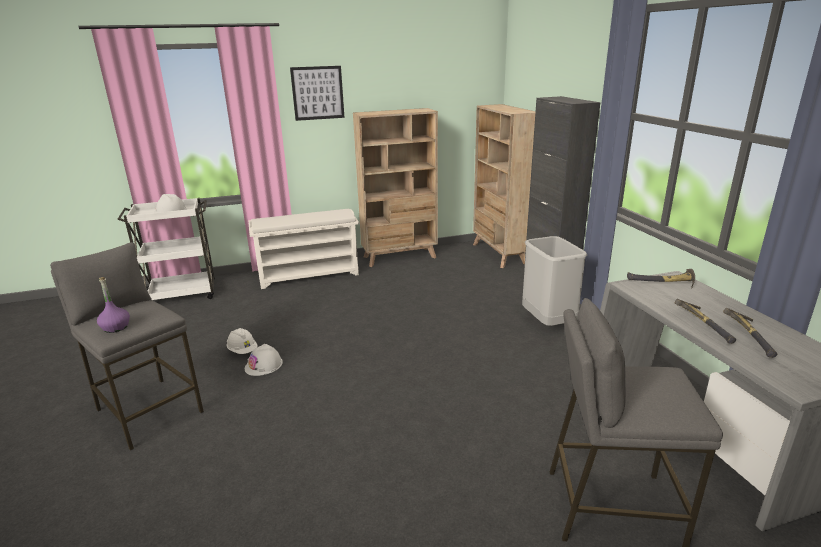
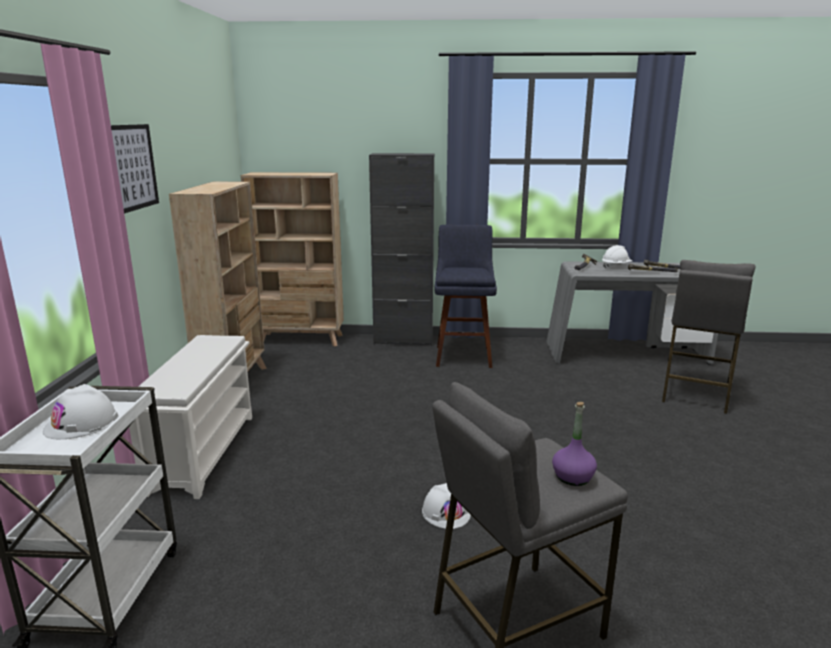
camera: 70 degrees left, 5 degrees down
(243, 351) = (395, 528): white hard hat -> white hard hat (616, 266)
(548, 322) = (463, 354): grey trash can -> blue stool

